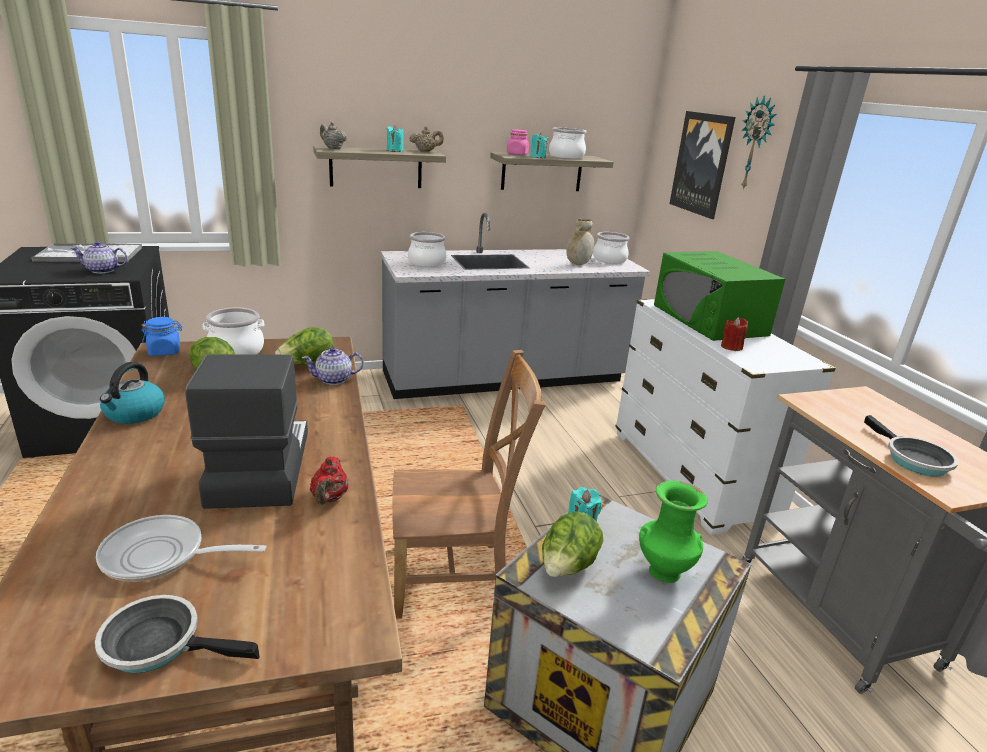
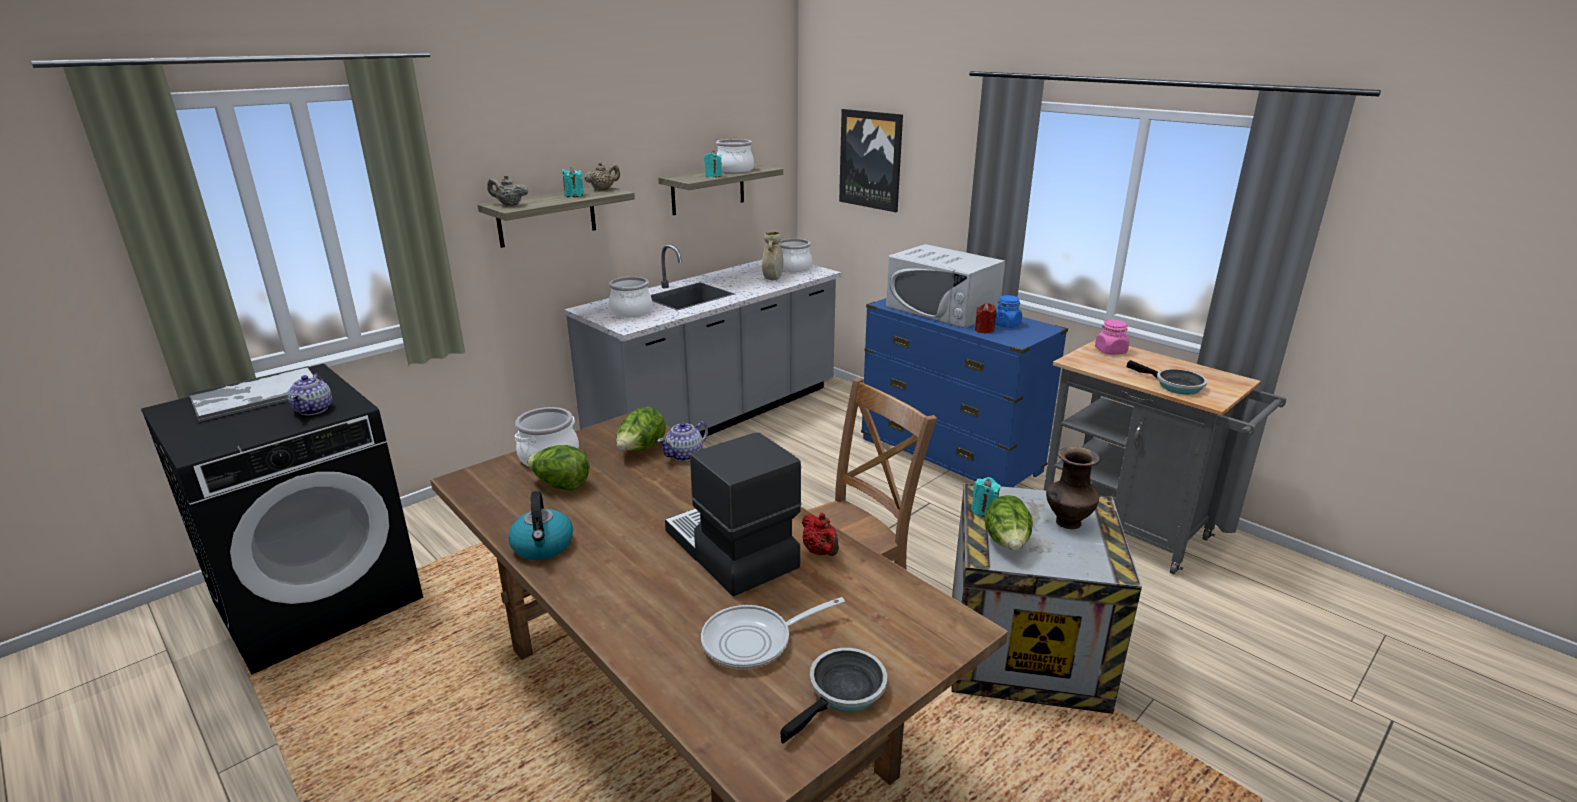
camera: 25 degrees left, 0 degrees up
(103, 270) = (314, 409): teapot -> teapot turned 60 degrees counterclockwise
(160, 644) = (843, 693): frying pan -> frying pan turned 150 degrees clockwise
(165, 351) = (474, 480): blue jar -> blue jar (1006, 324)
(517, 154) = (688, 175): pink jar -> pink jar (1110, 351)
(662, 572) = (1067, 523): green vase -> brown vase
(691, 475) = (950, 456): white dresser -> blue dresser
(709, 320) = (942, 309): green microwave -> white microwave
(756, 144) = (932, 139): wall clock -> none

